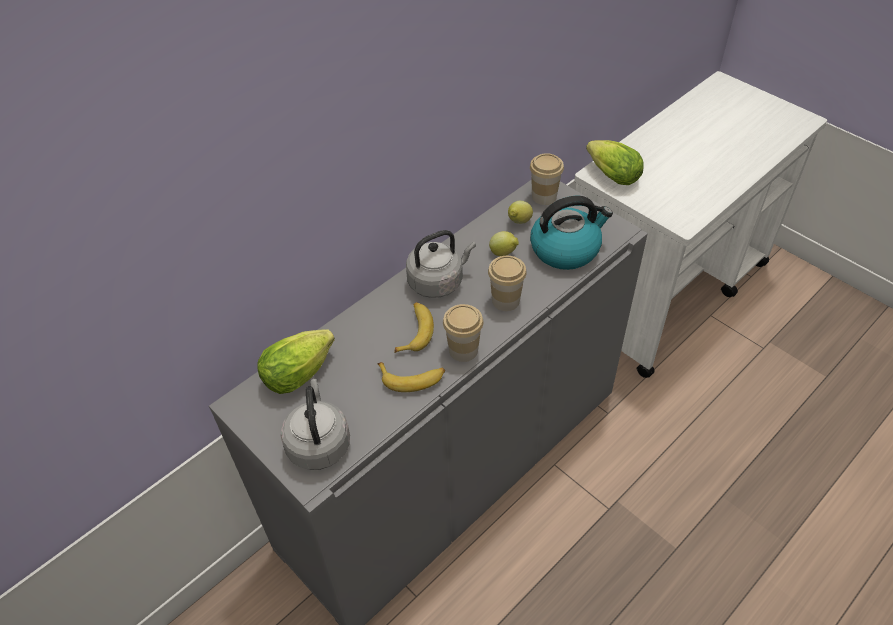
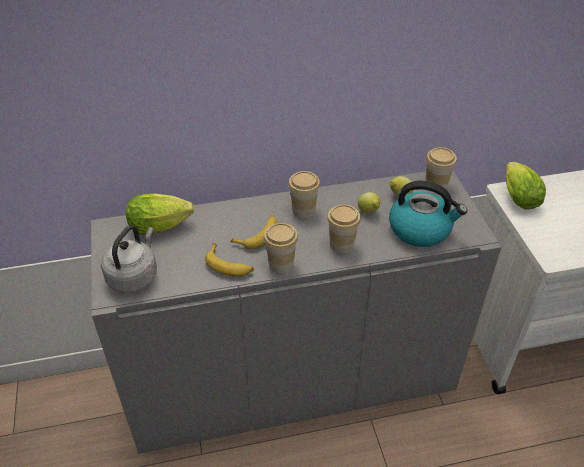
camera: 30 degrees right, 5 degrees down
(438, 281) = (303, 210): grey kettle -> cup

